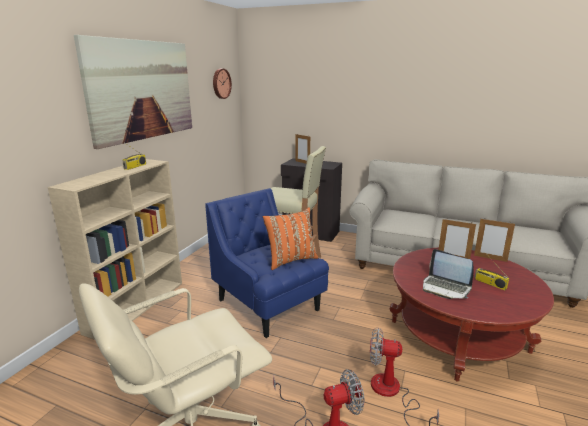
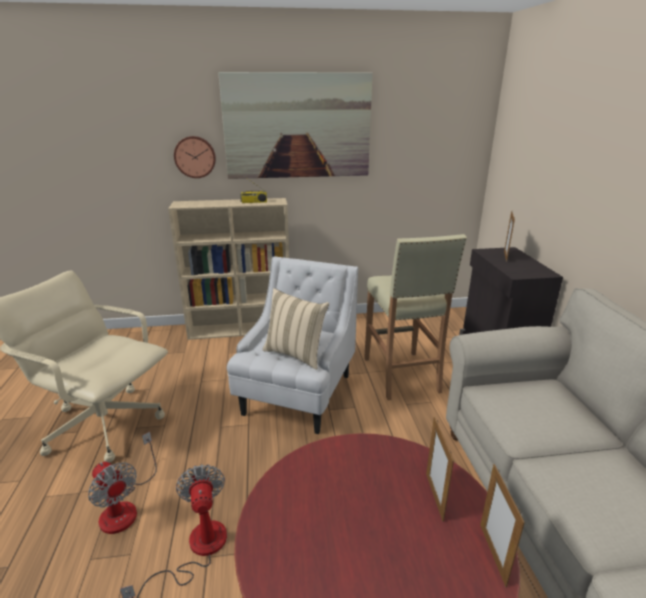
camera: 60 degrees right, 5 degrees up
(221, 83) = (444, 124): wall clock -> wall clock (195, 157)
(269, 305) = (297, 395): blue armchair -> white armchair
(290, 260) = (296, 354): orange pillow -> beige pillow
(445, 288) = (316, 503): laptop -> none
(489, 283) = (375, 563): radio -> none

